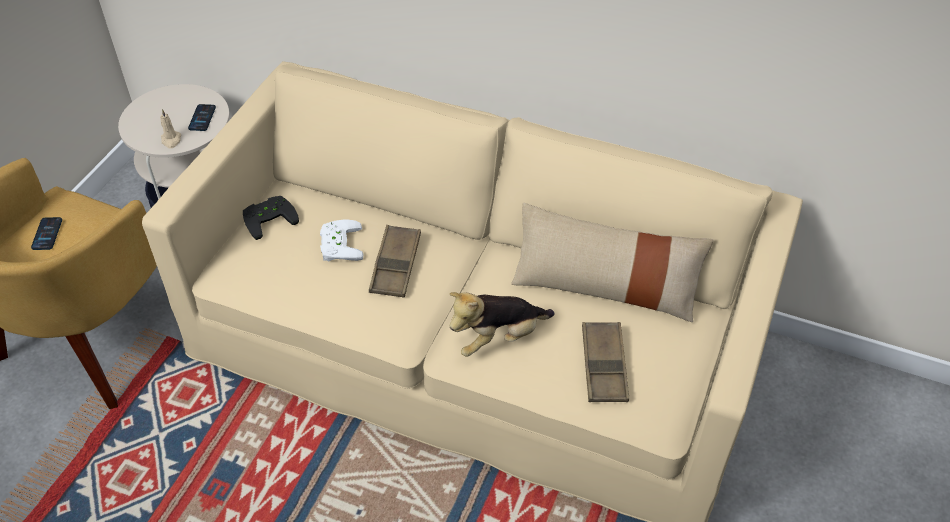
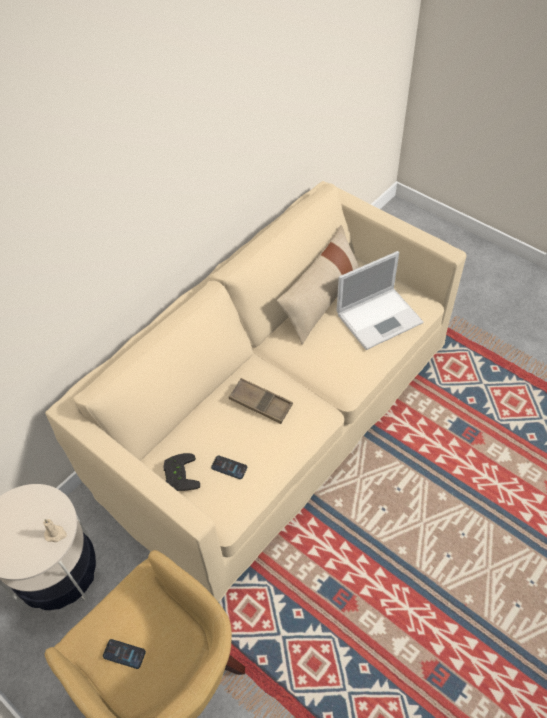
camera: 70 degrees left, 5 degrees up
(202, 118) = (39, 506): phone -> phone (229, 467)
(338, 244) = (226, 434): white game controller -> none
(498, 338) = (343, 362): plush toy -> none
(604, 366) = (380, 317): brown tray -> laptop

